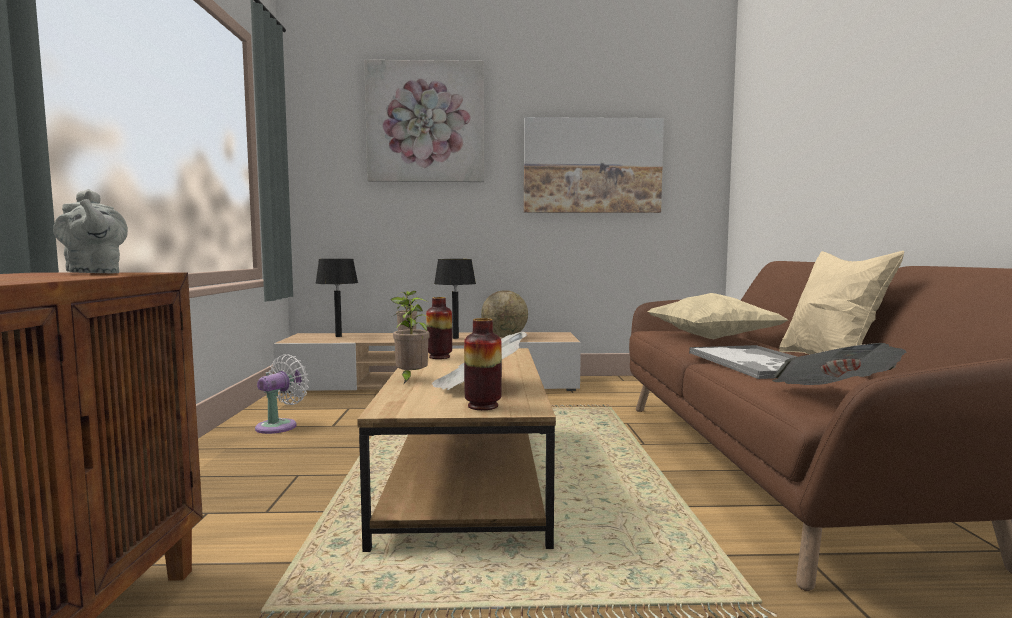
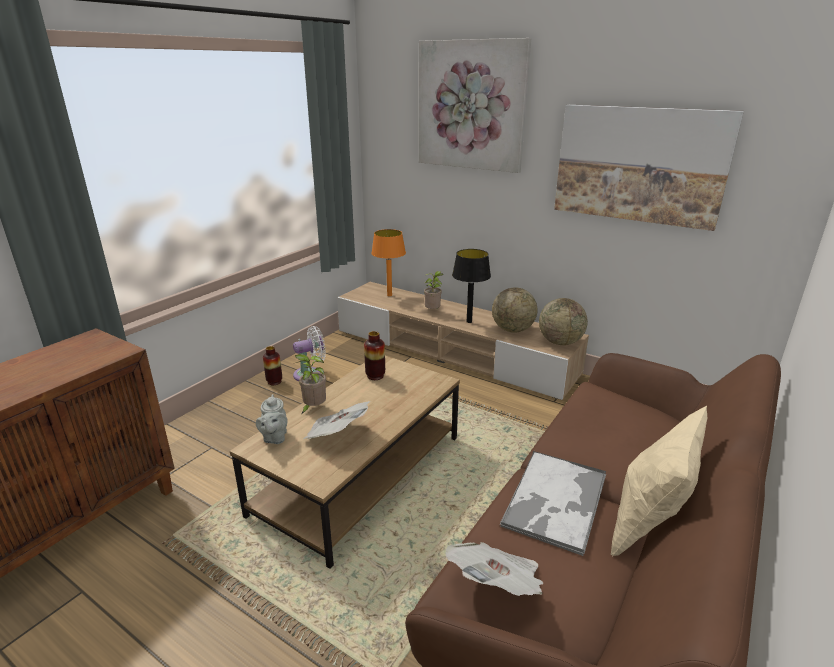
camera: 35 degrees right, 20 degrees up
(94, 273) = (101, 349): grey teapot -> grey teapot (274, 438)
(338, 336) = (389, 295): black table lamp -> orange table lamp
(483, 406) = (303, 465): vase -> vase (274, 382)
(556, 336) = (560, 342): none -> globe
(711, 338) = (617, 429): beige pillow -> none

